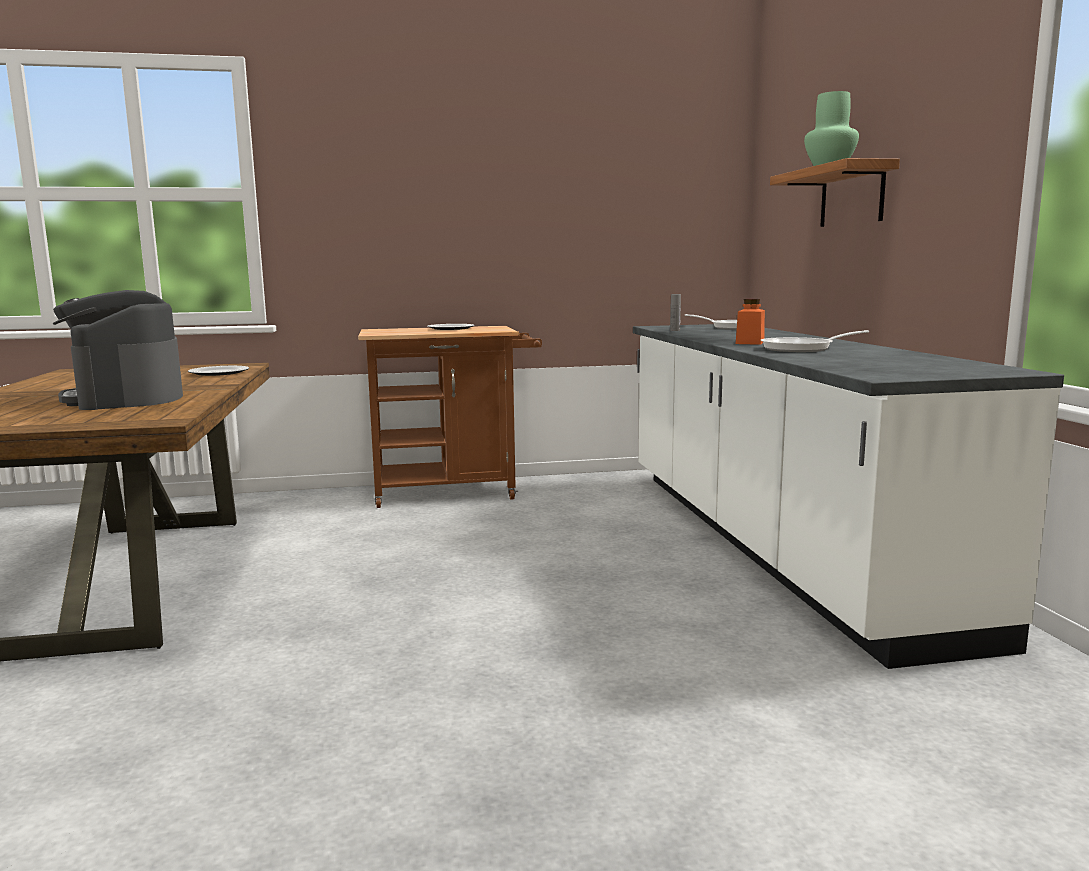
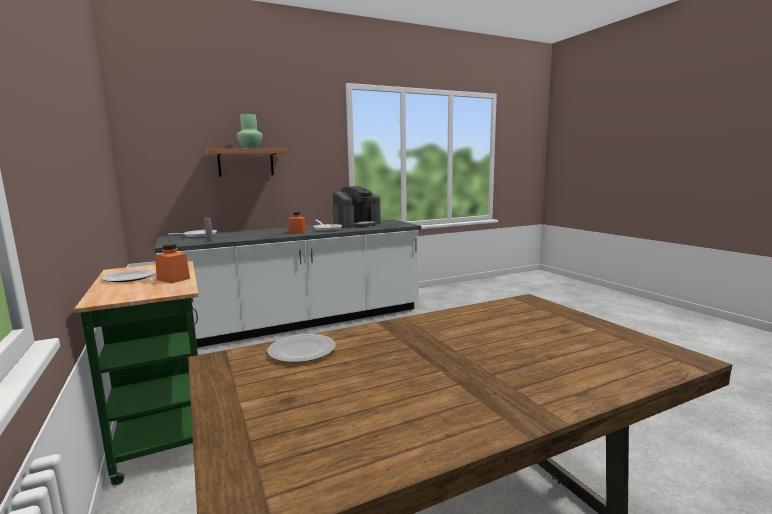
camera: 105 degrees left, 0 degrees up
(125, 398) = (477, 335): coffee machine -> coffee machine (357, 224)
(423, 332) = (173, 279): none -> orange jar
(454, 492) = (165, 427): brown cart -> green cart

